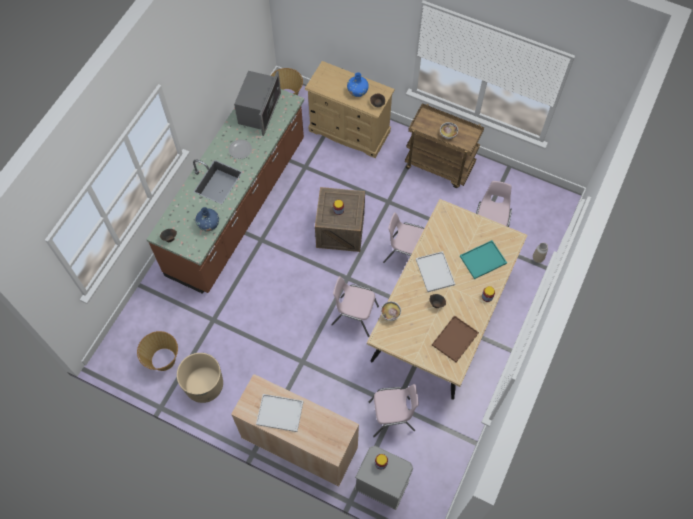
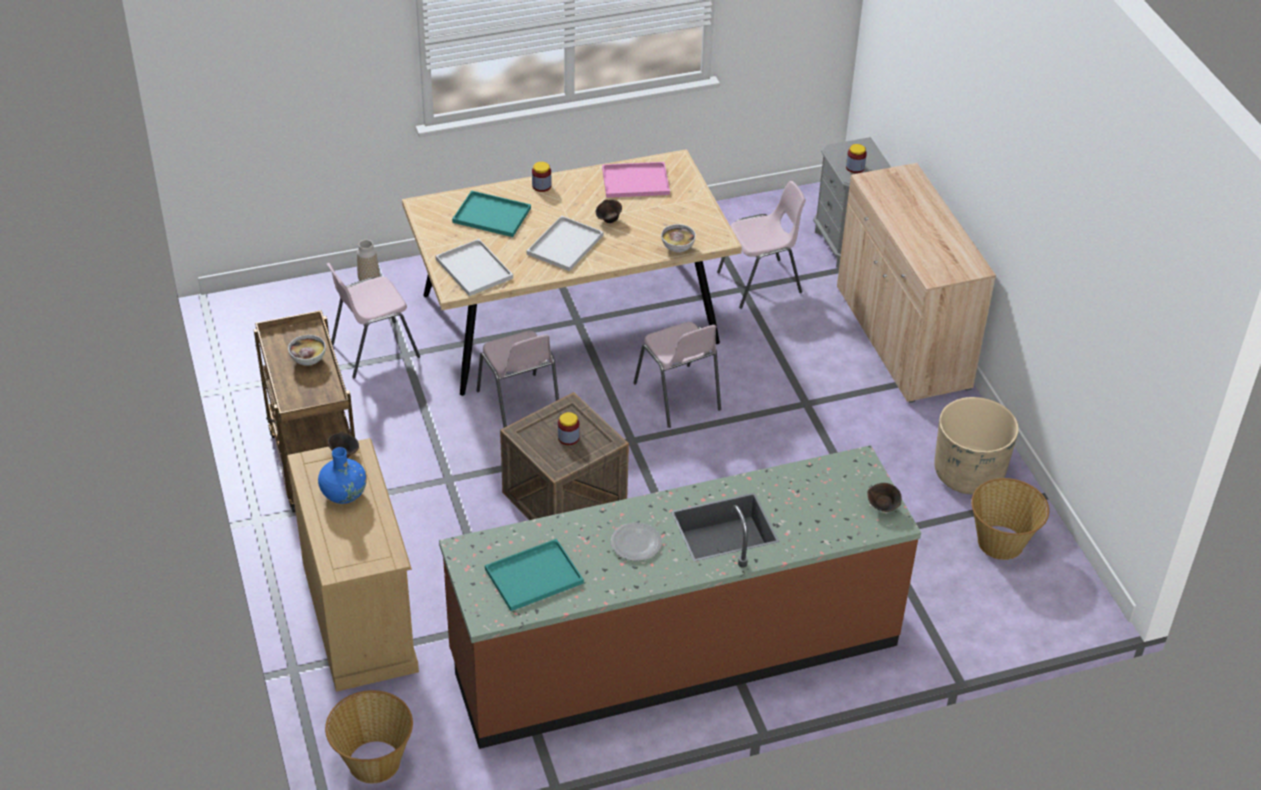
camera: 135 degrees left, 20 degrees down
(208, 224) = (804, 481): blue vase -> none
(259, 110) = (532, 577): microwave -> turquoise tray
(281, 412) = (932, 237): white tray -> white tray (472, 268)
(392, 417) = (760, 283): pink chair -> pink chair turned 120 degrees clockwise
(455, 340) = (637, 181): brown tray -> pink tray

